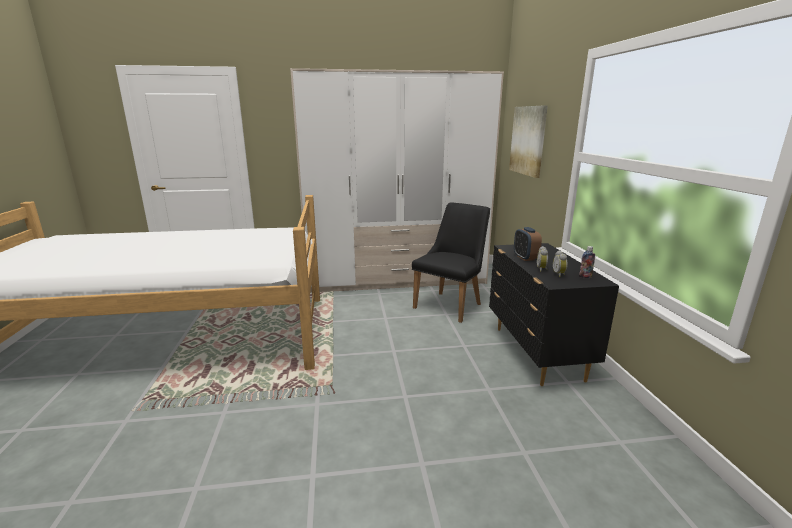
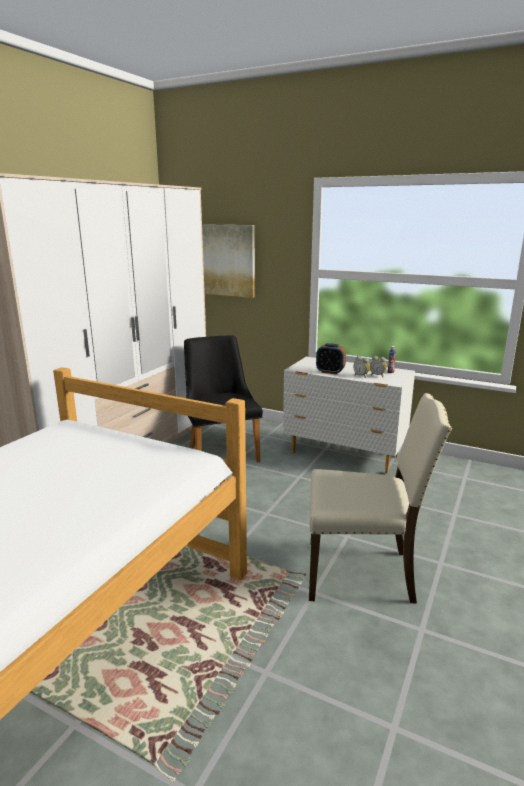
camera: 55 degrees left, 0 degrees up
(361, 420) = (362, 573): none -> beige chair
(536, 353) = (345, 455): black dresser -> white dresser

